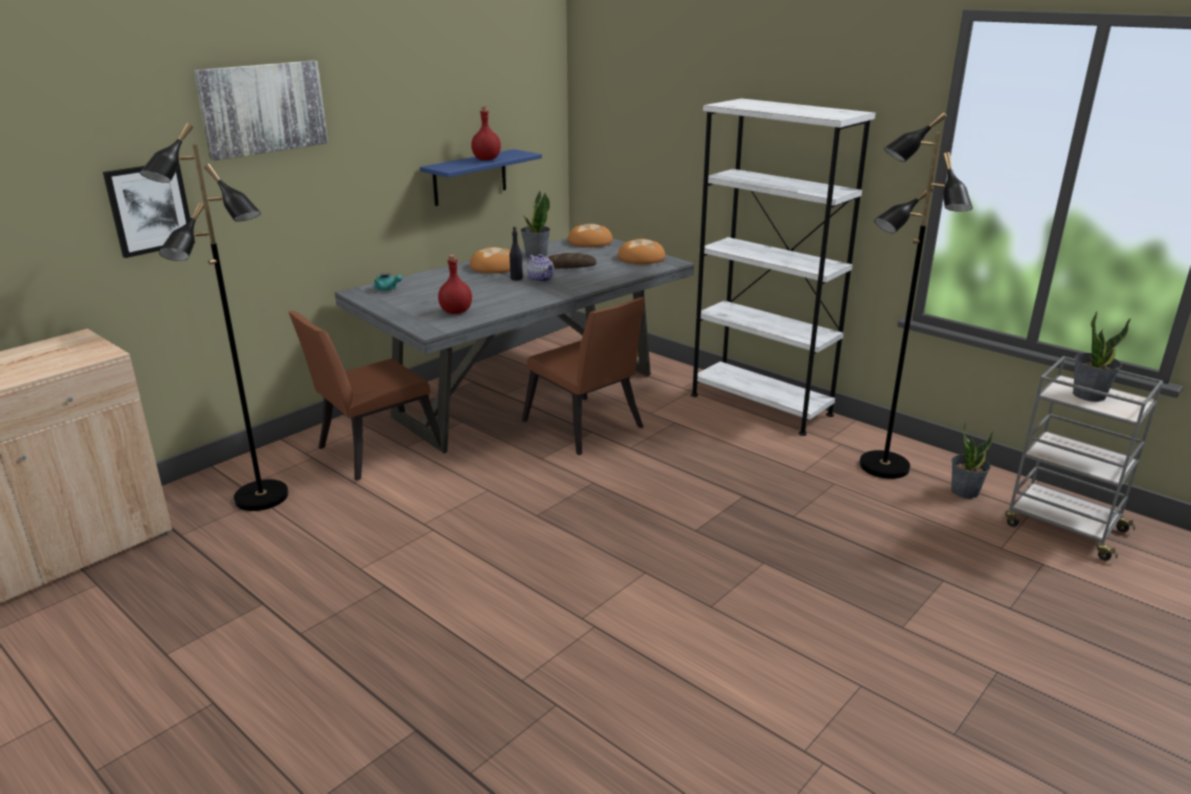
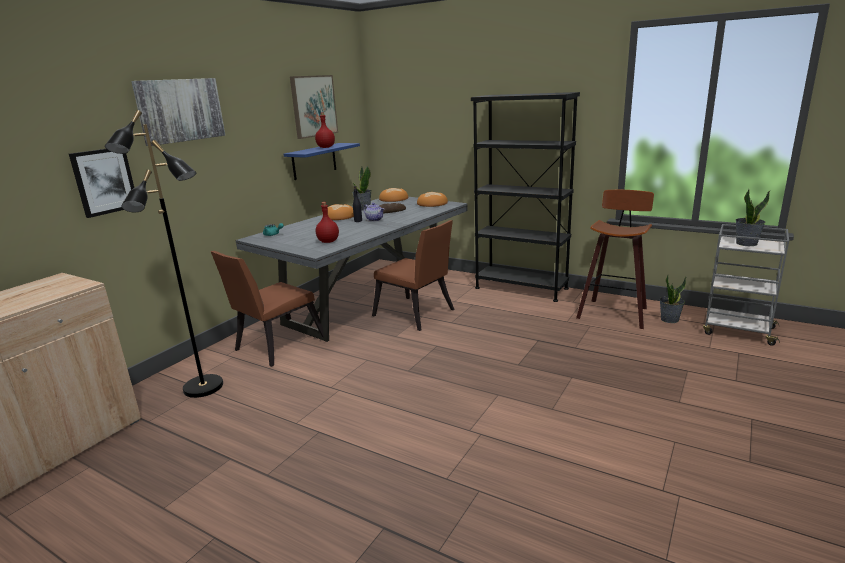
camera: 10 degrees left, 5 degrees down
(475, 94) = (313, 106): none -> picture
(760, 405) = (521, 288): white bookcase -> black bookcase
(883, 467) = (614, 312): black floor lamp -> stool

